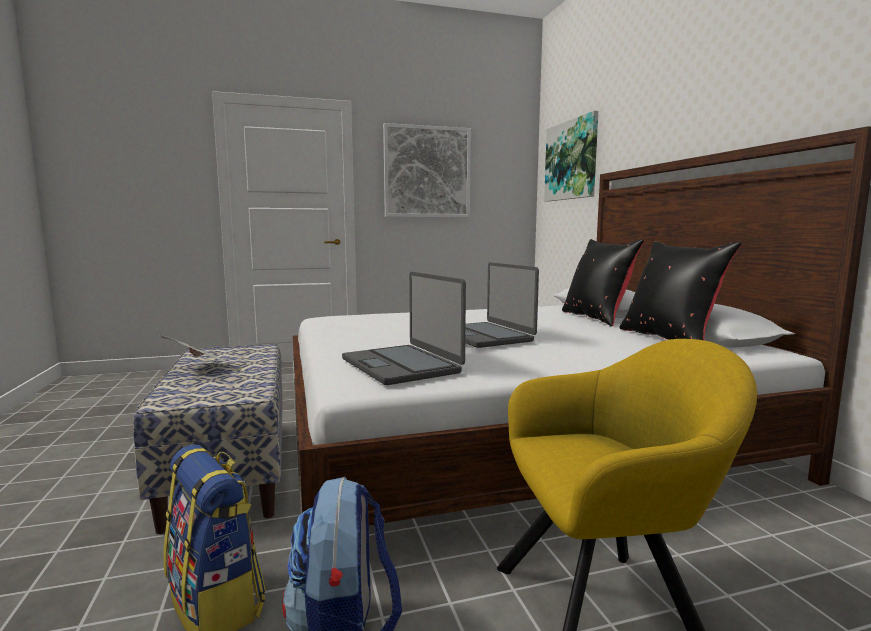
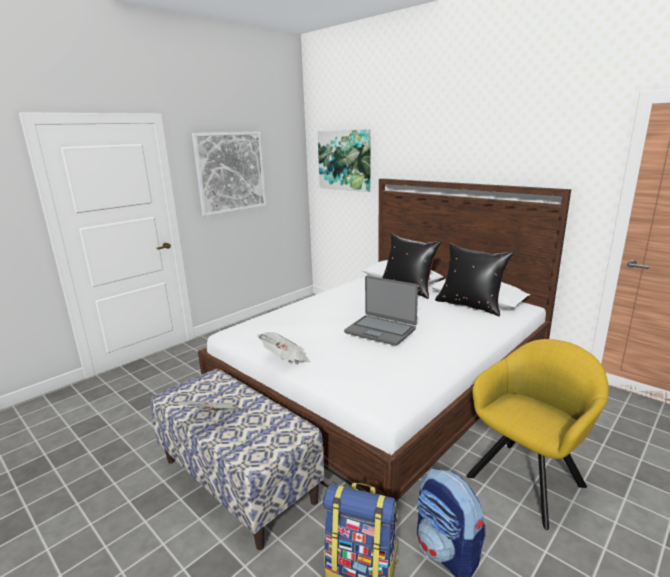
camera: 30 degrees left, 10 degrees up
(330, 338) = (285, 359): none -> newspaper
(402, 365) = (382, 378): laptop -> none

